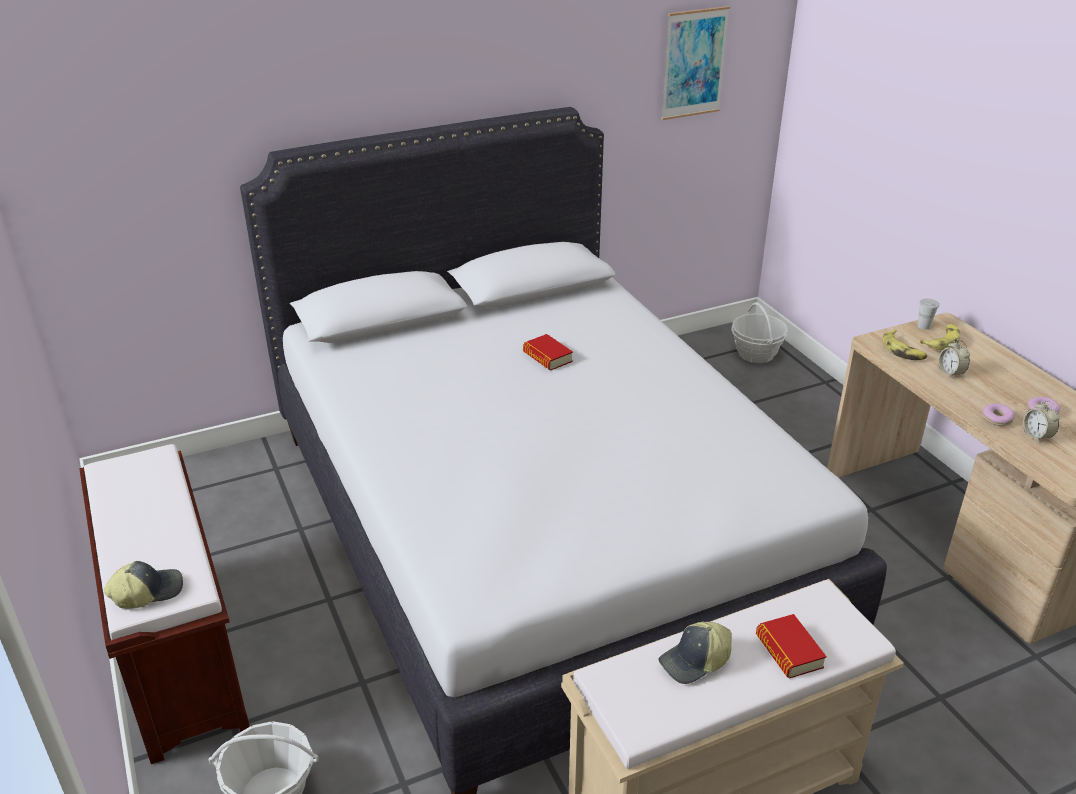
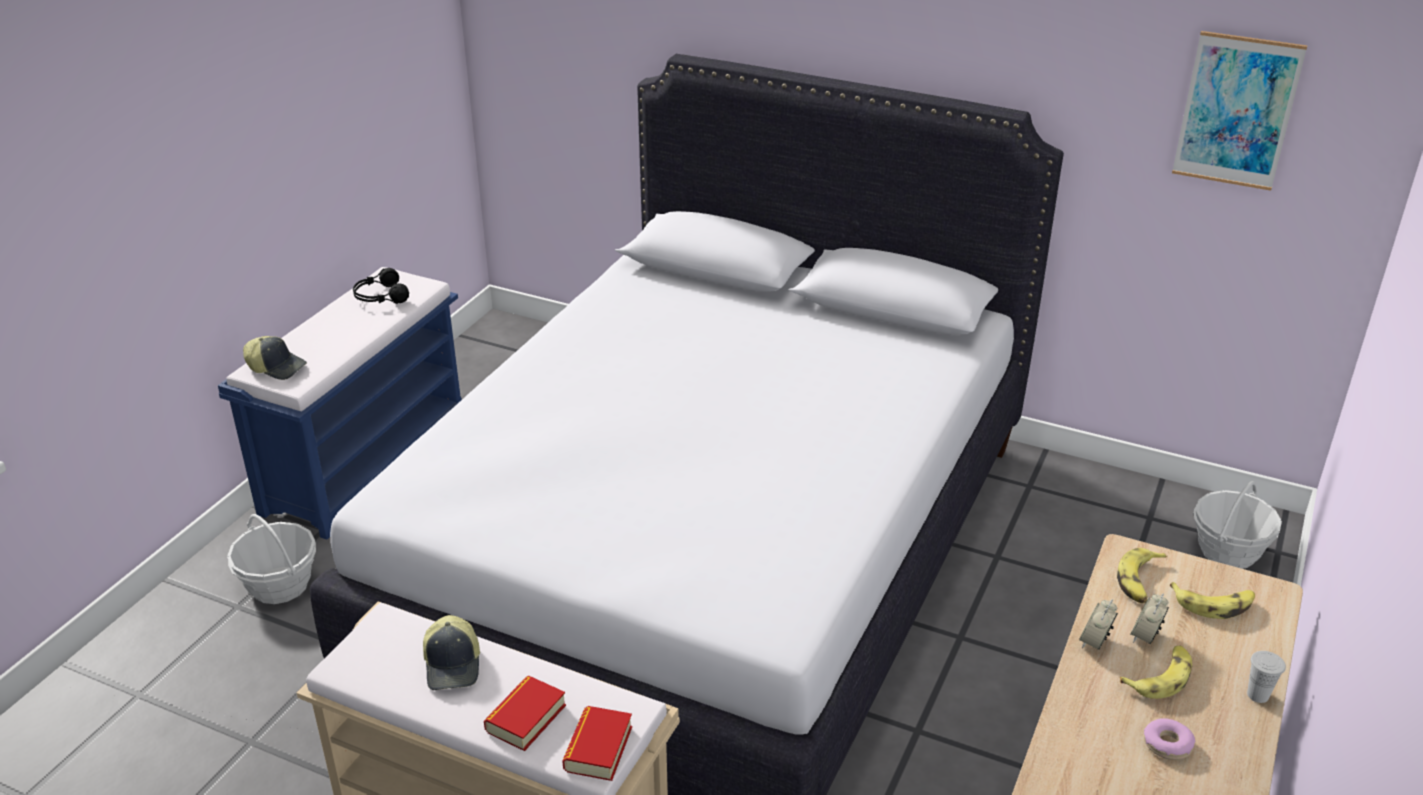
camera: 50 degrees right, 0 degrees up
(133, 486) = (380, 297): none -> black headphones
(178, 654) = (366, 460): brown bench -> blue bench
(547, 357) = (783, 371): book -> book (598, 748)
(695, 662) = (454, 664): cap -> cap turned 120 degrees counterclockwise
(923, 326) = (1228, 577): white cup -> white cup (1257, 695)
(987, 386) = (1160, 678): none -> banana
(996, 419) = (1091, 709): donut -> none
(1036, 436) = (1099, 756): alarm clock -> alarm clock (1094, 642)

